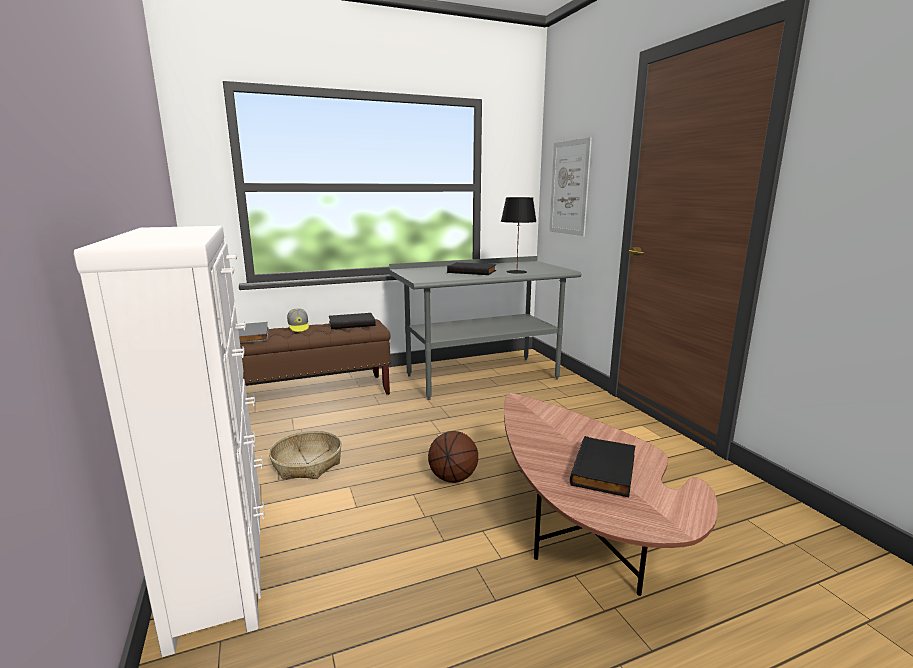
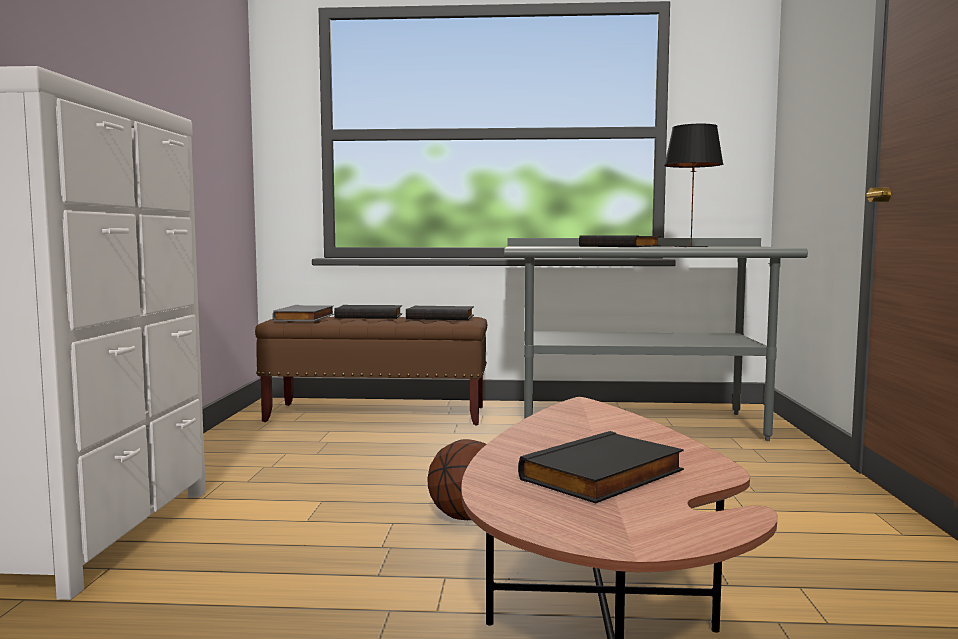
camera: 25 degrees right, 10 degrees down
(298, 327) = (370, 316): cap -> black book
(307, 464) = (297, 473): basket -> none
(569, 188) = (805, 118): picture -> none

